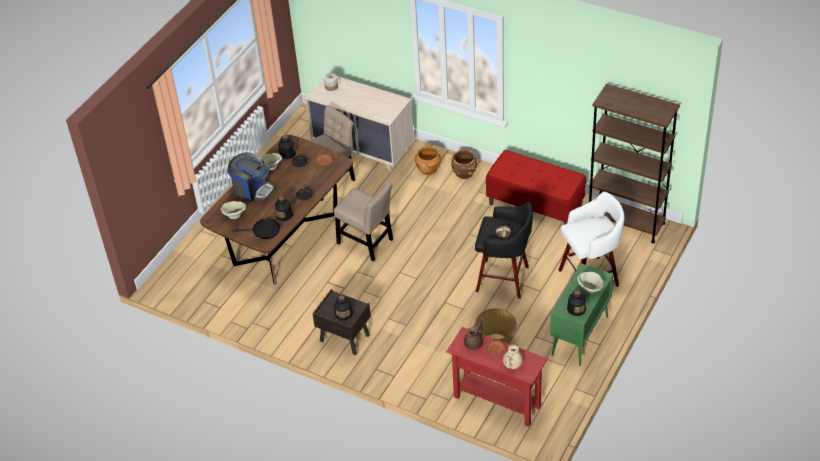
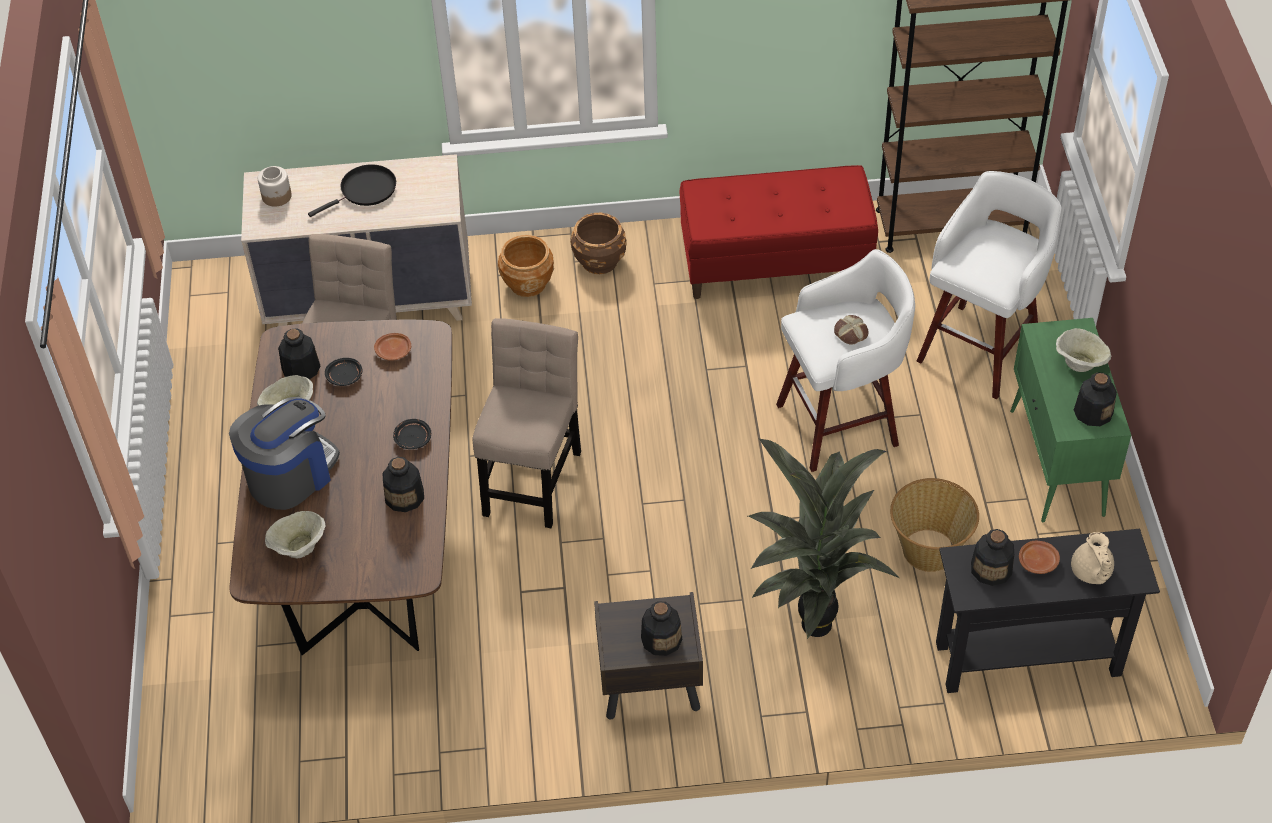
camera: 35 degrees left, 5 degrees up
(252, 189) = (290, 474): coffee machine -> coffee machine turned 45 degrees counterclockwise
(264, 230) = (390, 548): black frying pan -> black frying pan (365, 191)
(367, 243) = (532, 477): beige chair -> beige chair turned 75 degrees counterclockwise
(425, 345) = (810, 620): none -> potted plant
(474, 343) = (991, 569): brown teapot -> bottle
(497, 401) = (1027, 659): red console table -> black console table
(504, 279) = (841, 424): black stool -> white stool

